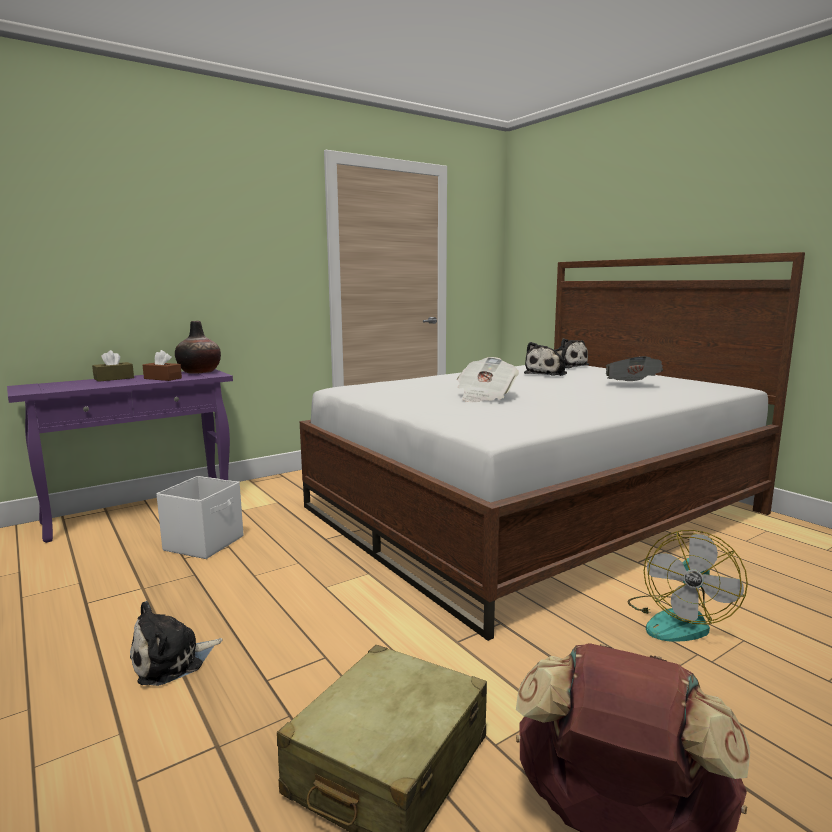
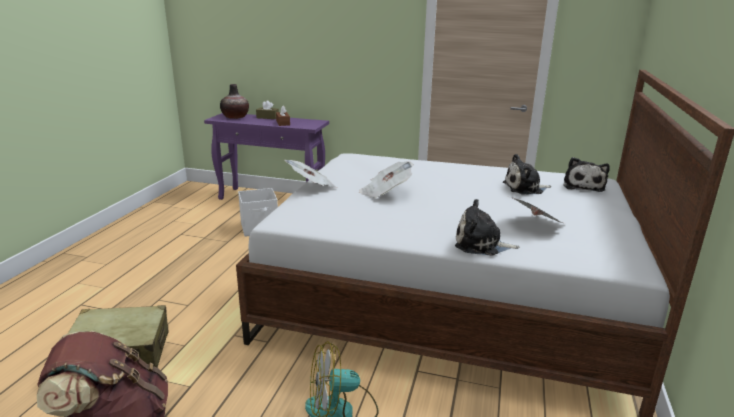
camera: 50 degrees right, 10 degrees up
(172, 661) = (155, 273): plush toy -> plush toy (481, 244)
(199, 372) = (312, 122): vase -> vase (235, 117)
(413, 409) = (312, 187): none -> newspaper

